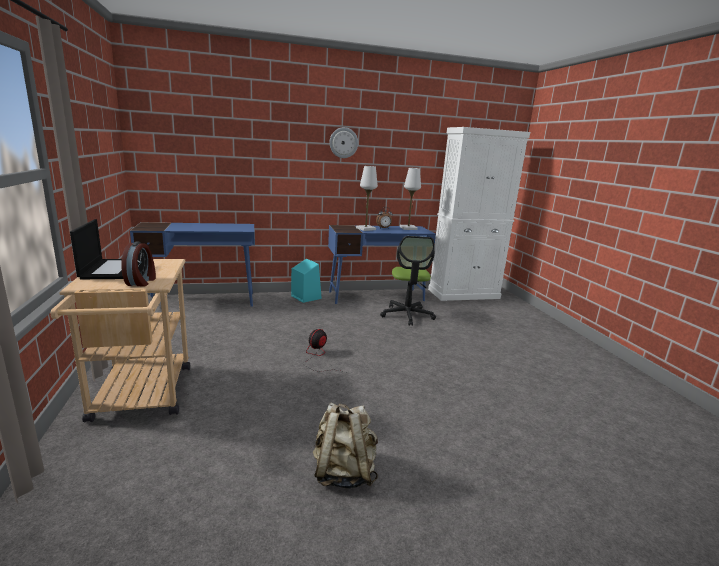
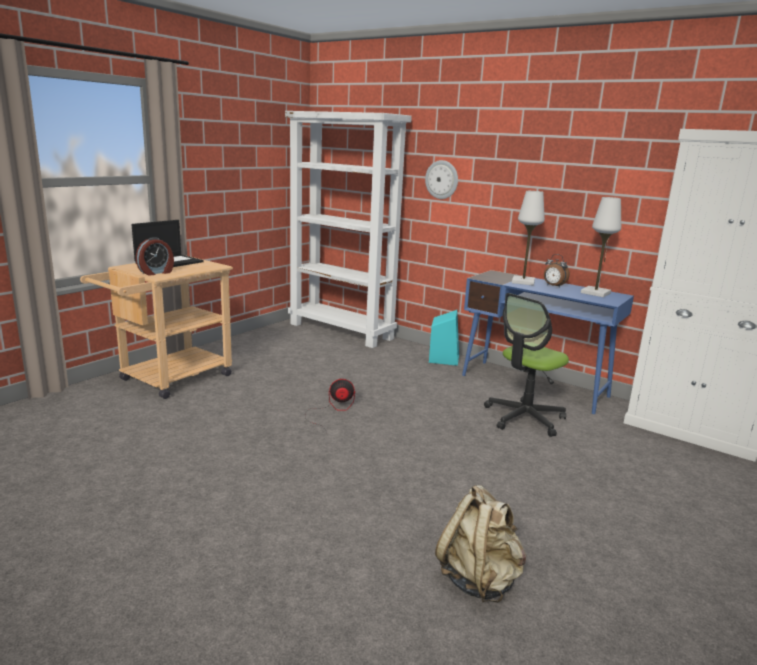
camera: 50 degrees right, 0 degrees up
(201, 301) = (342, 331): blue desk -> white bookcase
(343, 142) = (519, 158): wall clock -> wall clock (442, 179)
(343, 472) = (163, 490): beige backpack -> beige backpack (479, 579)

